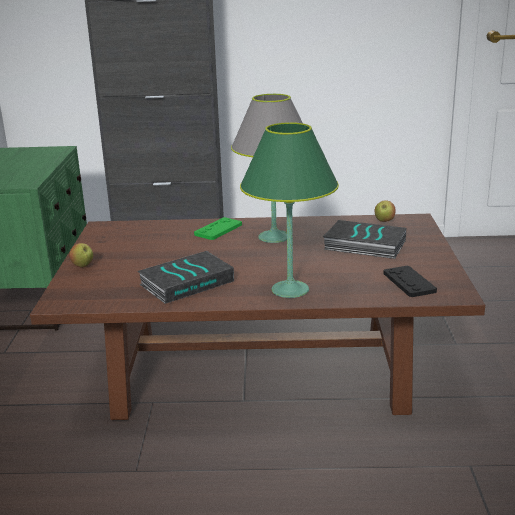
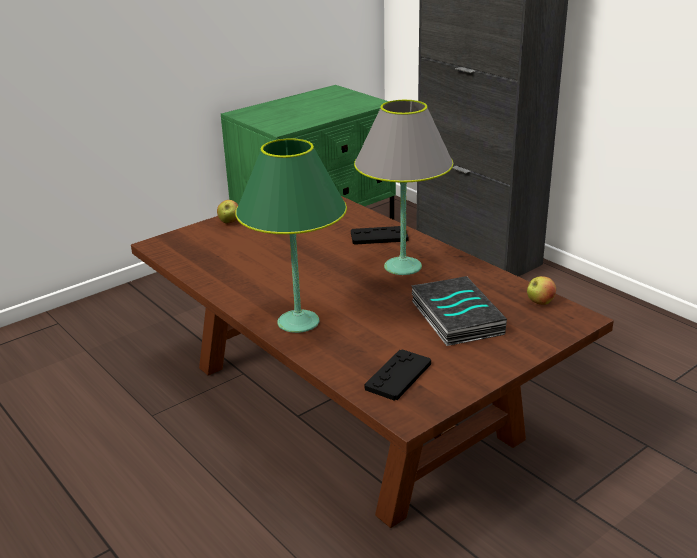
camera: 50 degrees right, 5 degrees up
(187, 282) = (253, 272): book -> none
(218, 230) = (379, 236): green game controller -> black game controller

